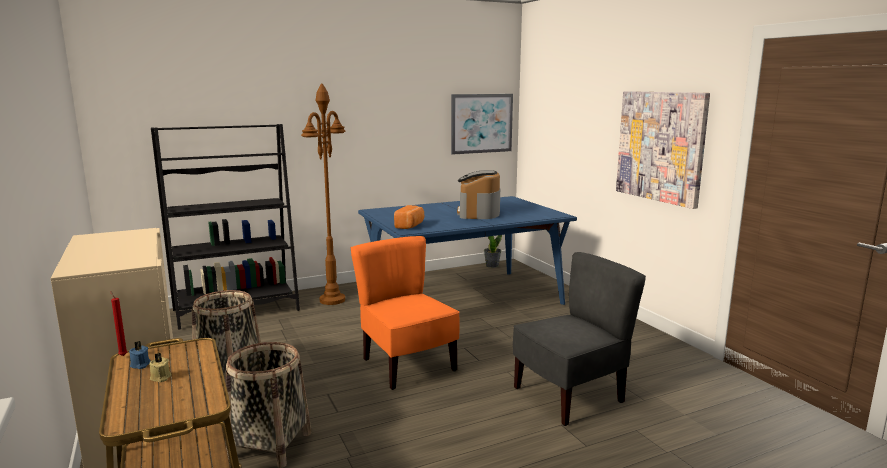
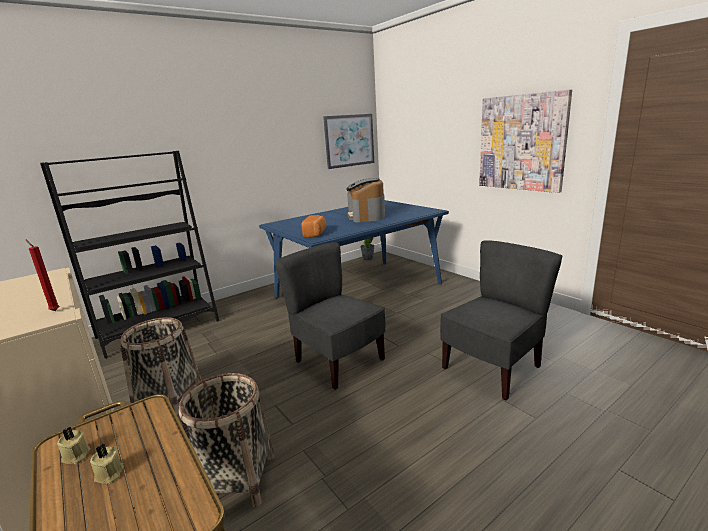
camera: 10 degrees left, 5 degrees up
(122, 355) = (48, 444): red candle -> red candle (54, 311)
(140, 365) = (76, 456): blue candle -> beige candle
(332, 300) = (246, 307): brown floor lamp -> none
(407, 365) = (338, 361): orange chair -> grey chair

